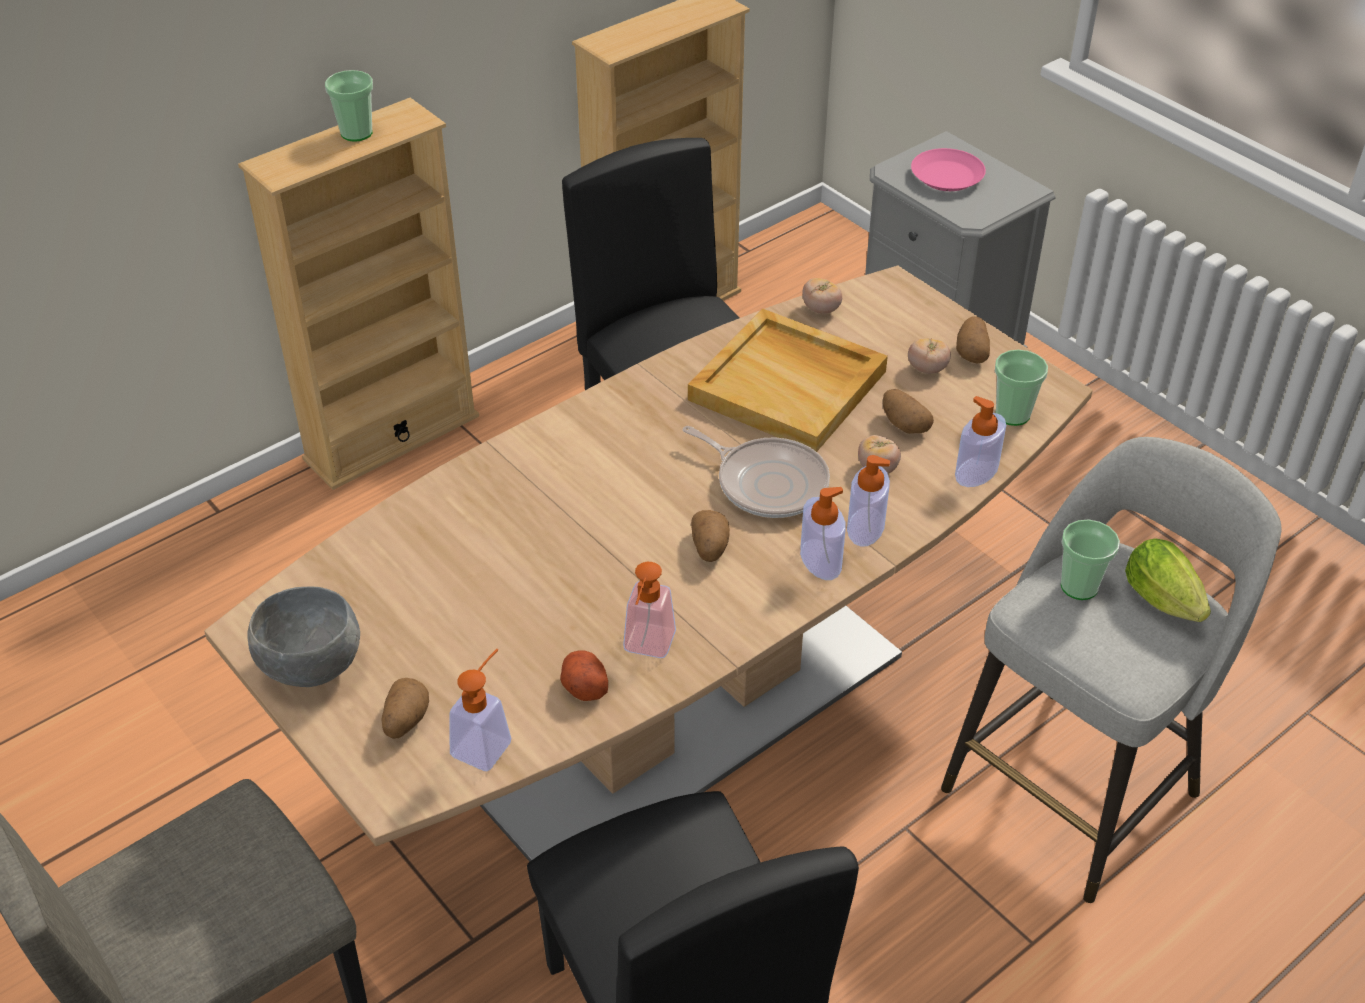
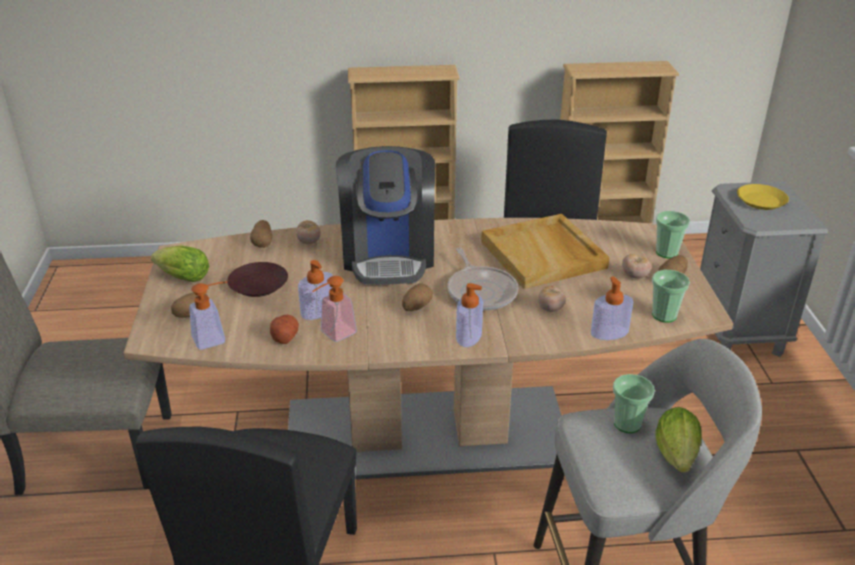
camera: 35 degrees right, 10 degrees down
(313, 669) = (181, 277): grey bowl -> lettuce
(356, 133) = (412, 70): cup -> cup (667, 252)
(448, 621) = (258, 284): none -> brown plate
(584, 481) = (388, 255): none -> coffee machine
(821, 309) = (602, 229): tomato -> tomato (309, 242)
(865, 527) = (512, 331): soap dispenser -> soap dispenser (318, 311)
(903, 424) = (590, 295): potato -> potato (263, 243)
(947, 176) = (761, 201): pink plate -> yellow plate

